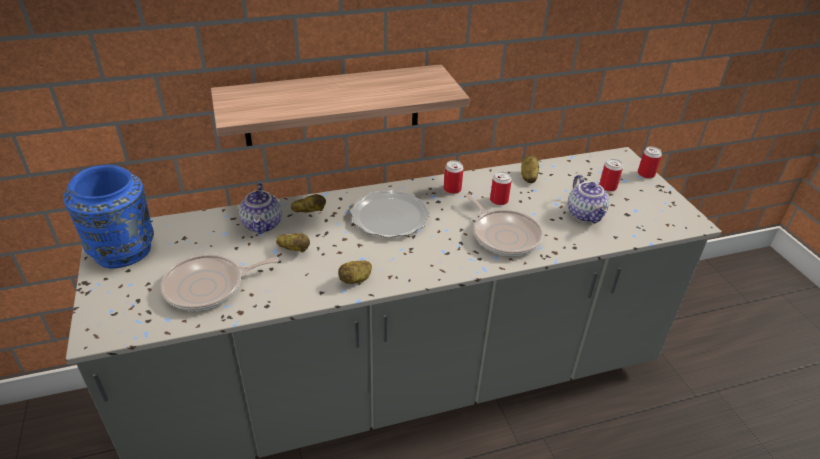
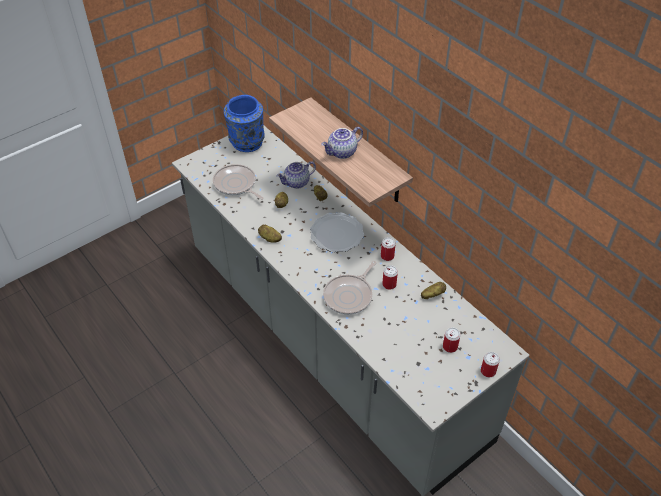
camera: 70 degrees right, 10 degrees up
(586, 215) = (401, 338): teapot -> teapot (342, 153)

